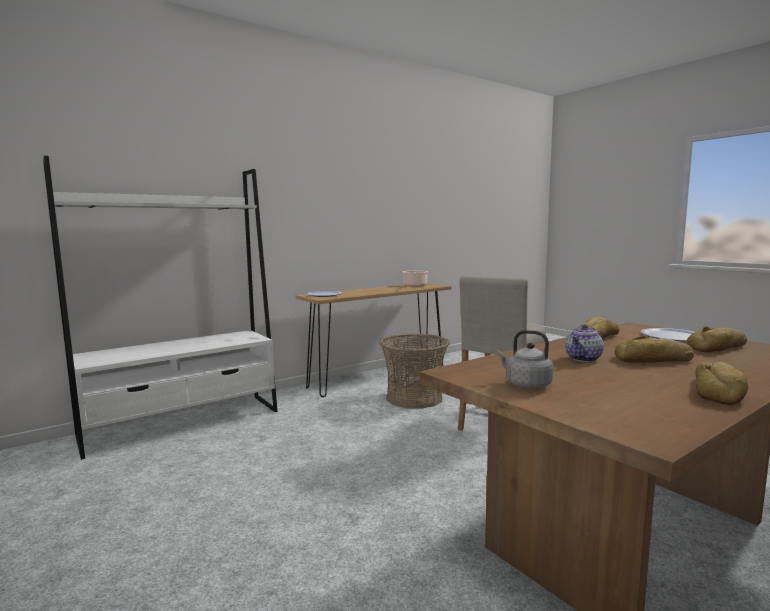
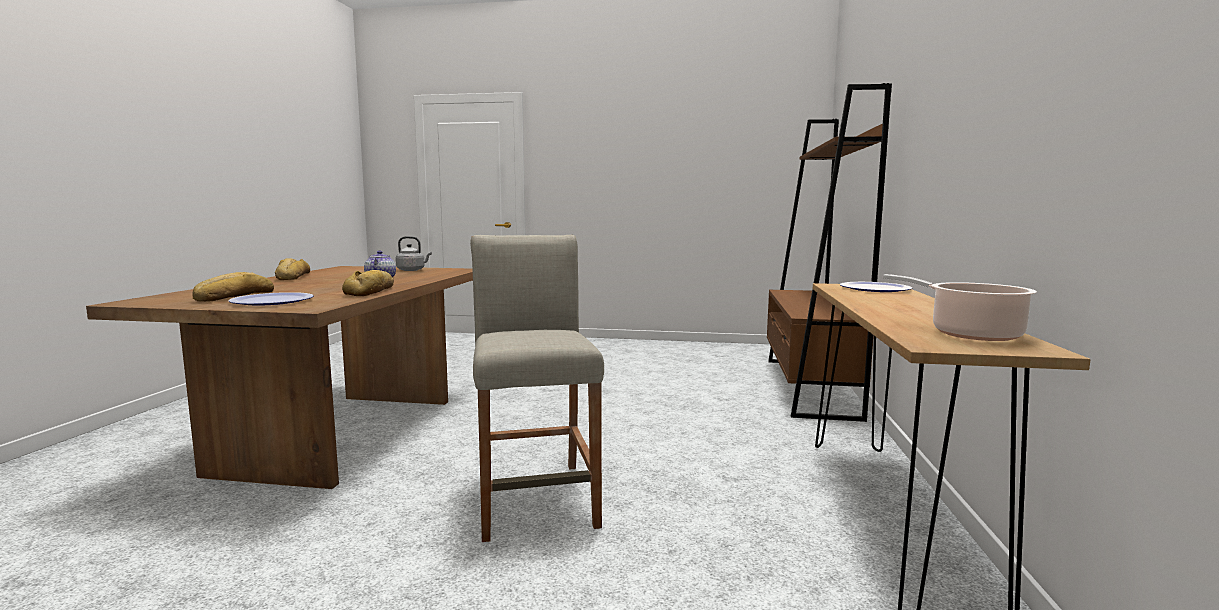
camera: 135 degrees right, 0 degrees up
(183, 423) = (809, 387): white bookcase -> brown bookcase
(414, 398) = (723, 494): basket -> none
(655, 360) = (319, 284): bread -> none

